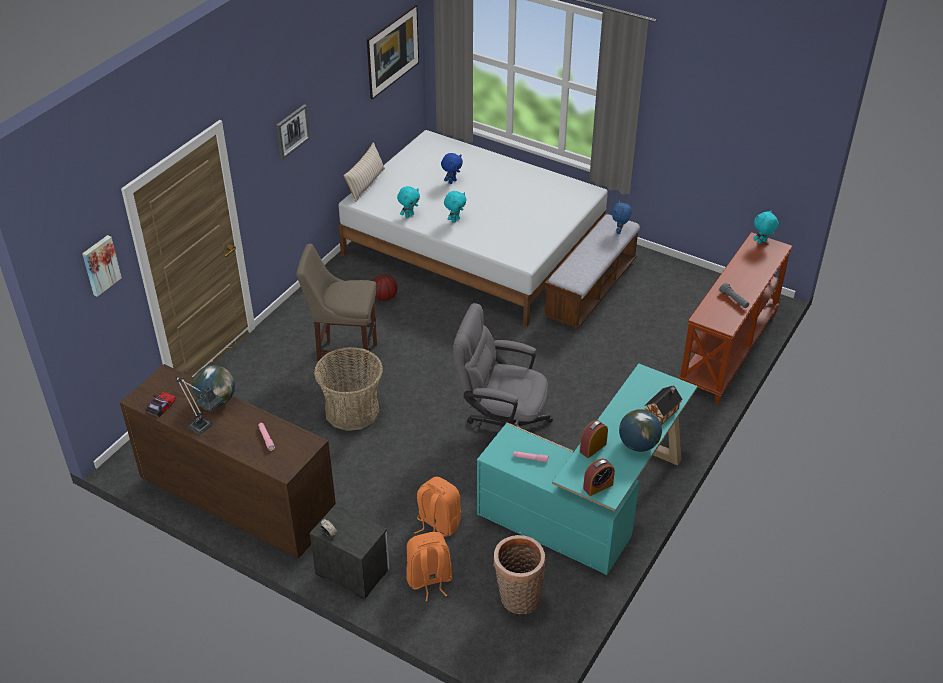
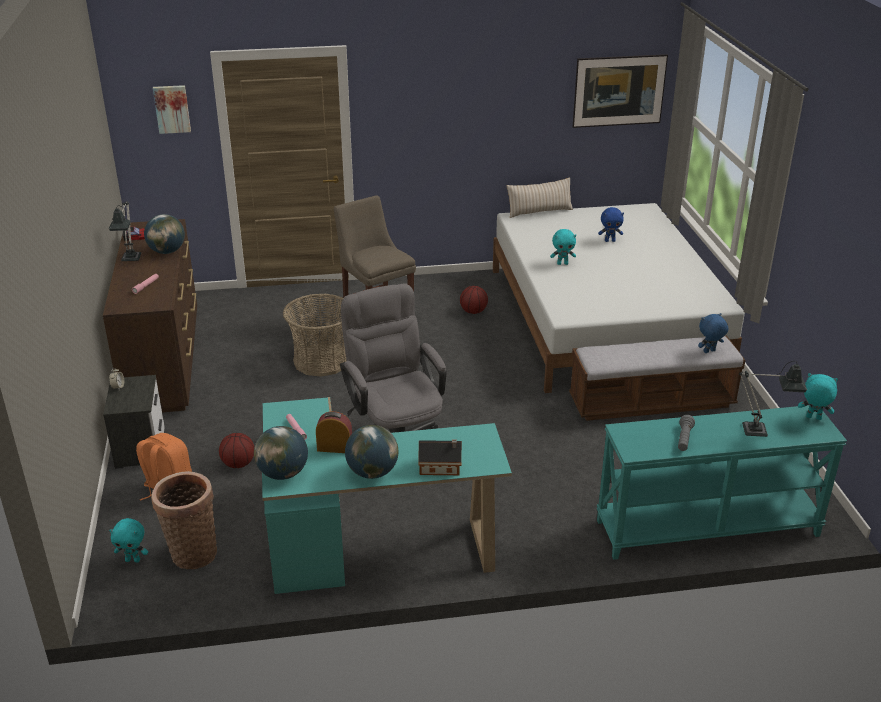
camera: 50 degrees right, 10 degrees down
(292, 131) = (444, 104): picture -> none
(409, 215) = (532, 243): turquoise plush toy -> turquoise plush toy (133, 560)
(437, 524) = (238, 464): orange backpack -> basketball
(598, 486) = (283, 473): alarm clock -> globe
(729, 350) = (707, 529): brown console table -> turquoise console table
(755, 268) = (761, 431): none -> table lamp

